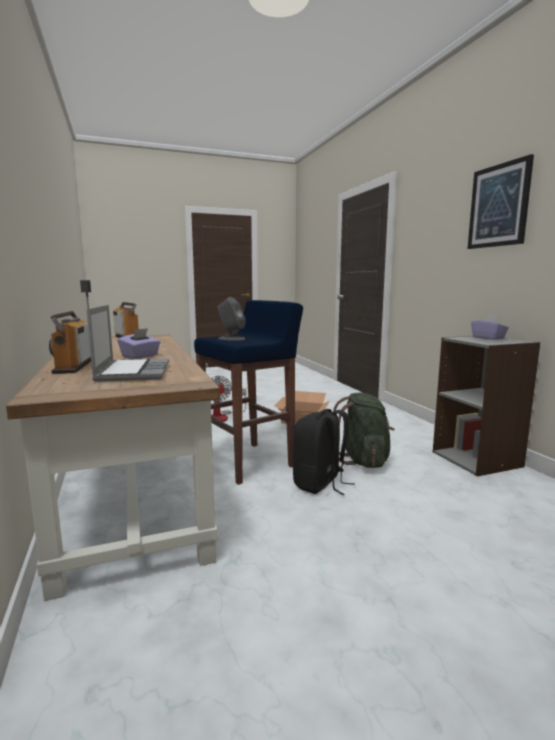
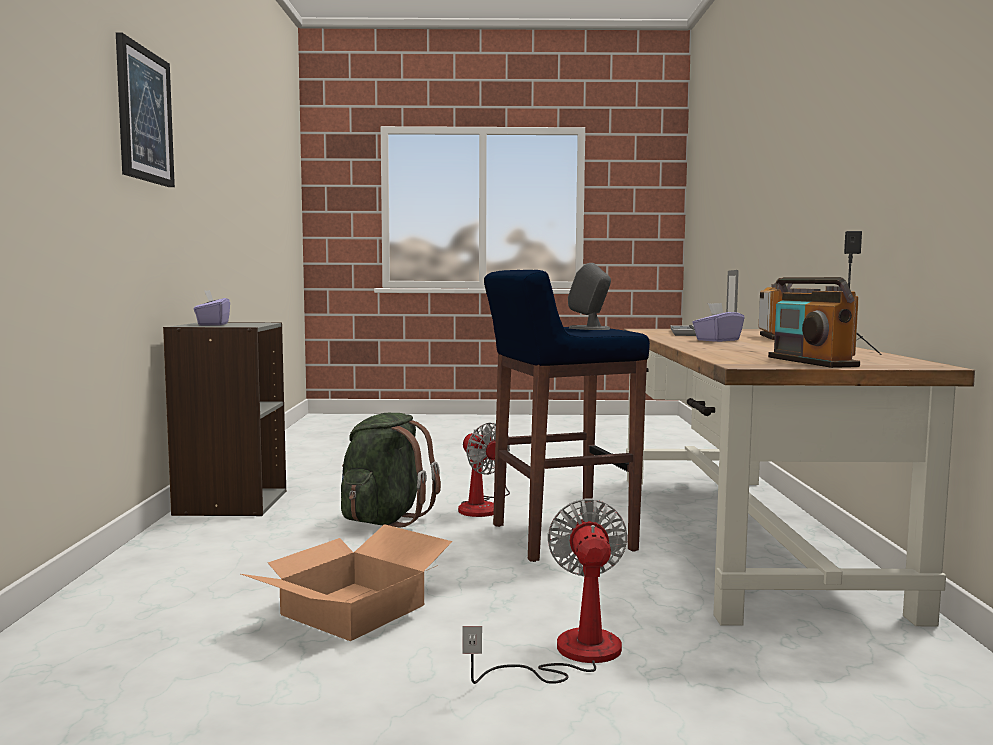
camera: 160 degrees left, 5 degrees down
(320, 484) = (483, 506): black backpack -> fan

